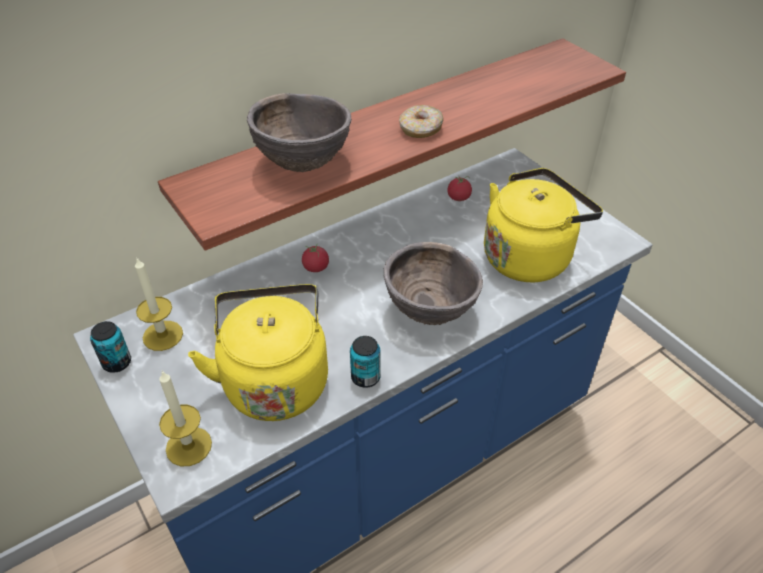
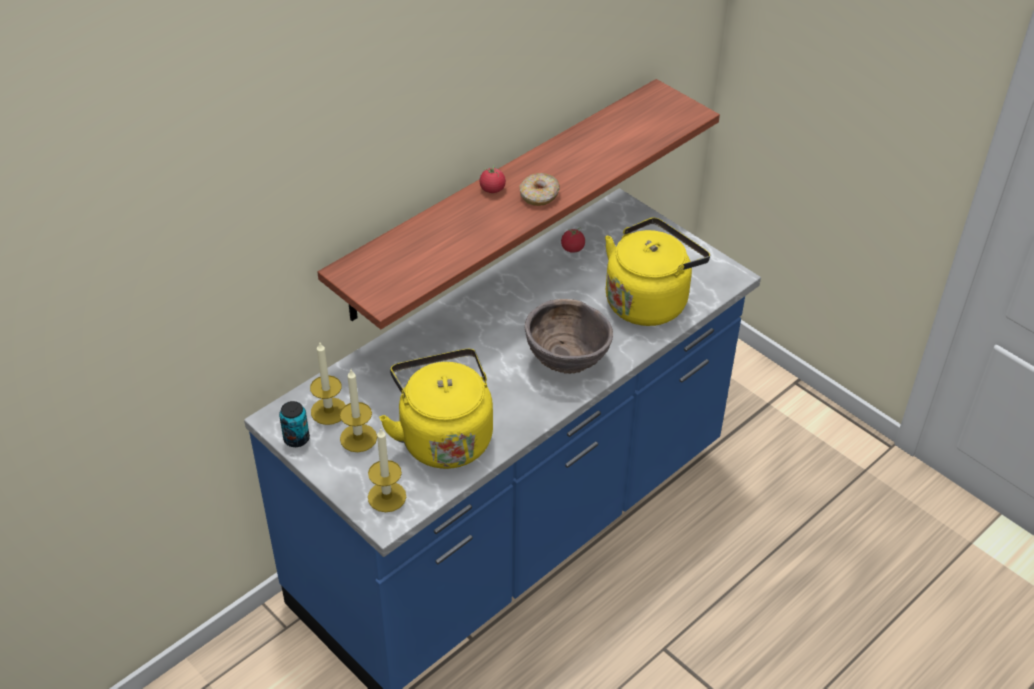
camera: 10 degrees left, 0 degrees up
(182, 370) = (358, 438): none -> candle
(303, 165) = (443, 242): brown bowl -> none
(316, 267) = (451, 333): tomato -> tomato (492, 189)
(365, 377) = (522, 425): can -> none

